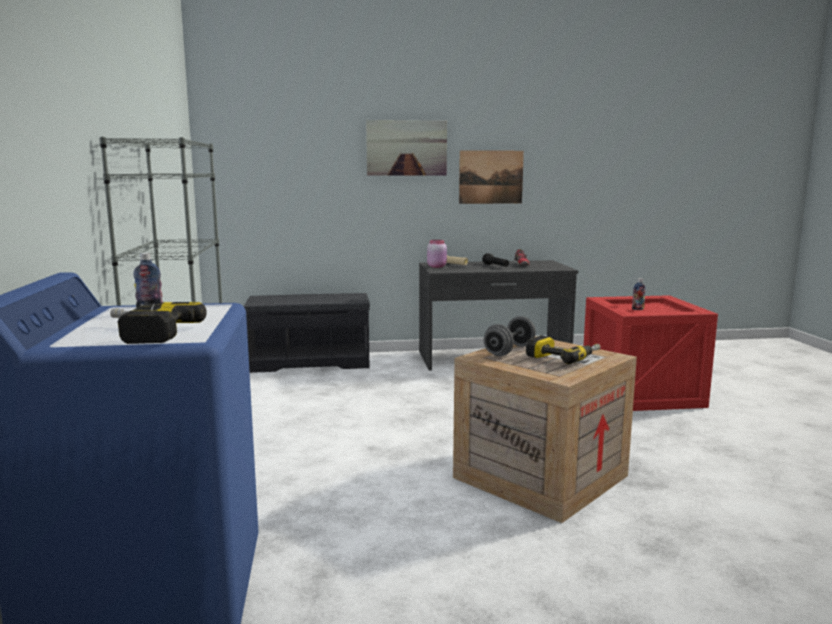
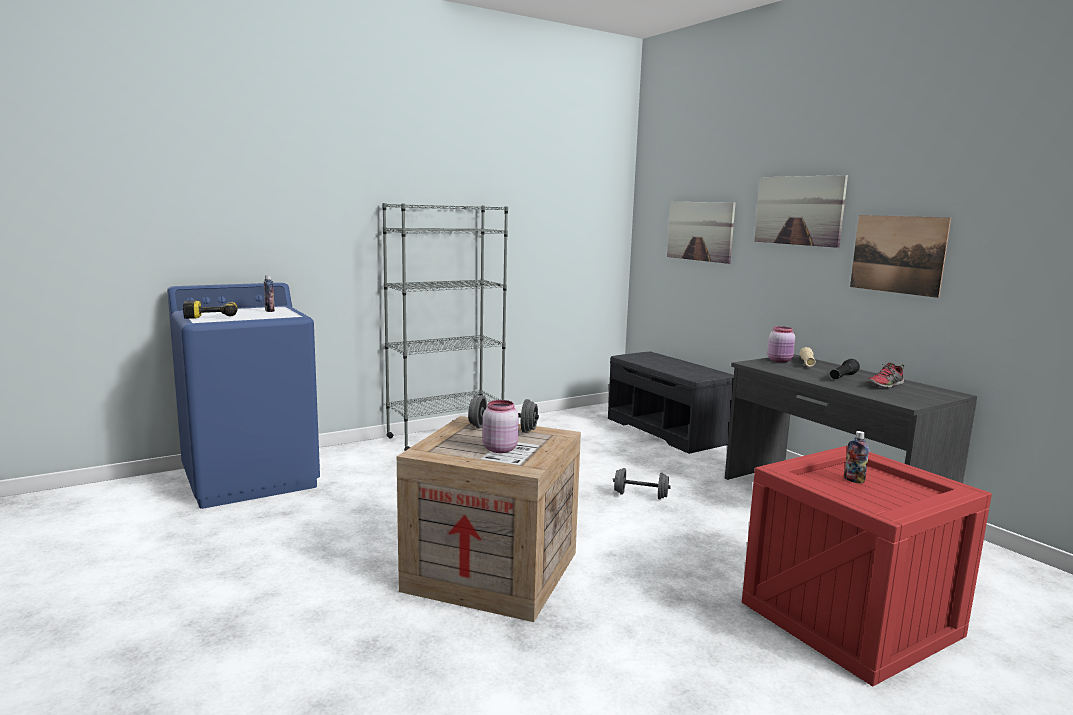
camera: 65 degrees right, 0 degrees up
(298, 169) = (700, 231): none -> picture
(436, 399) = (640, 495): none -> grey dumbbell
(563, 357) = (499, 449): power drill -> pink jar

